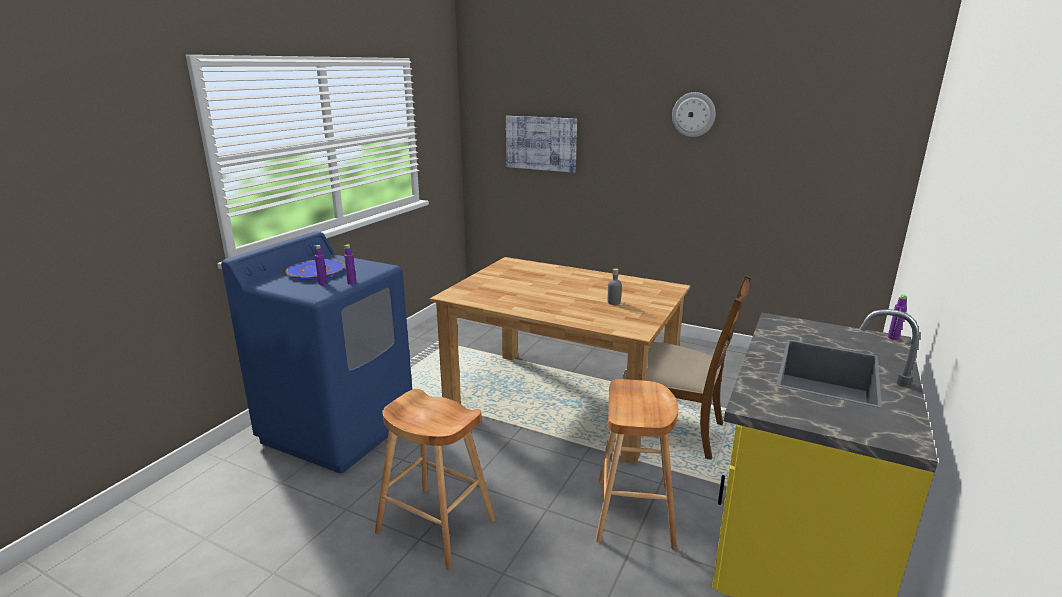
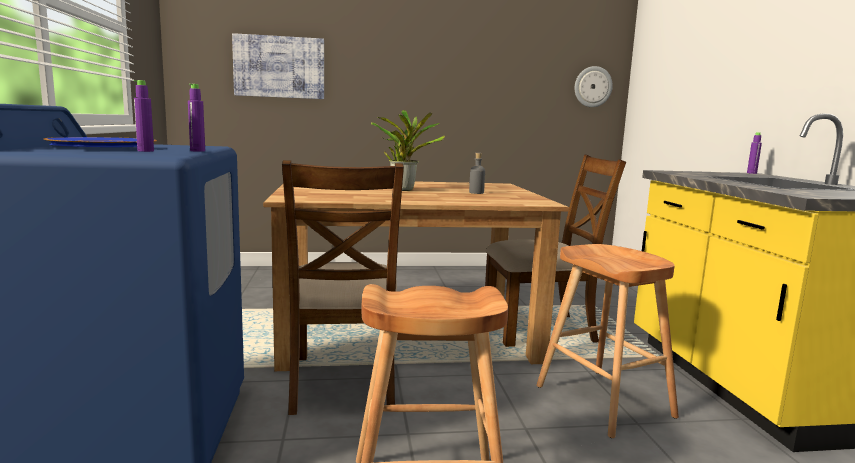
camera: 35 degrees left, 10 degrees down
(473, 431) = (342, 382): none -> brown chair
(561, 288) = (403, 189): none -> potted plant
(693, 114) = (448, 38): wall clock -> wall clock (592, 87)

